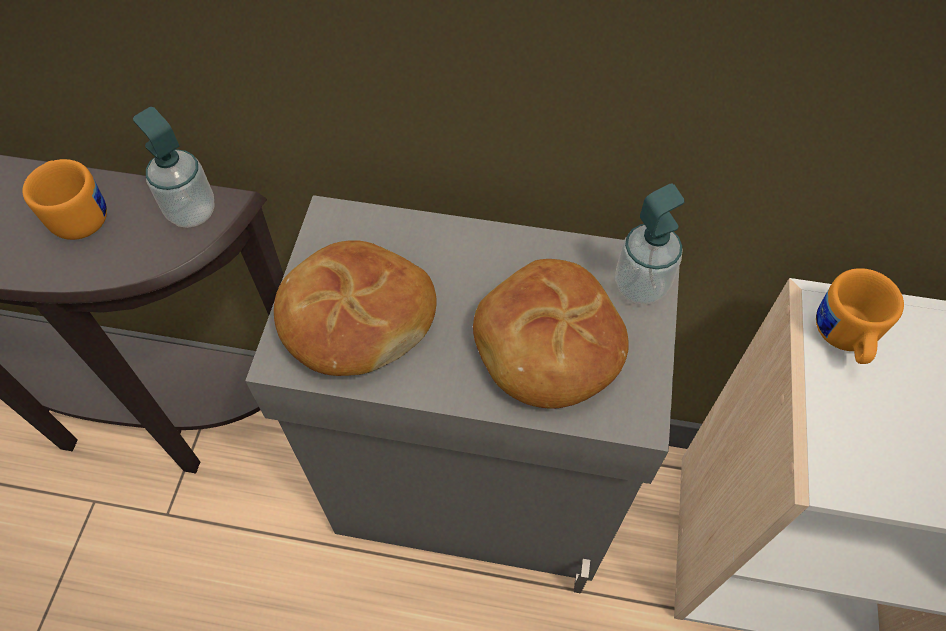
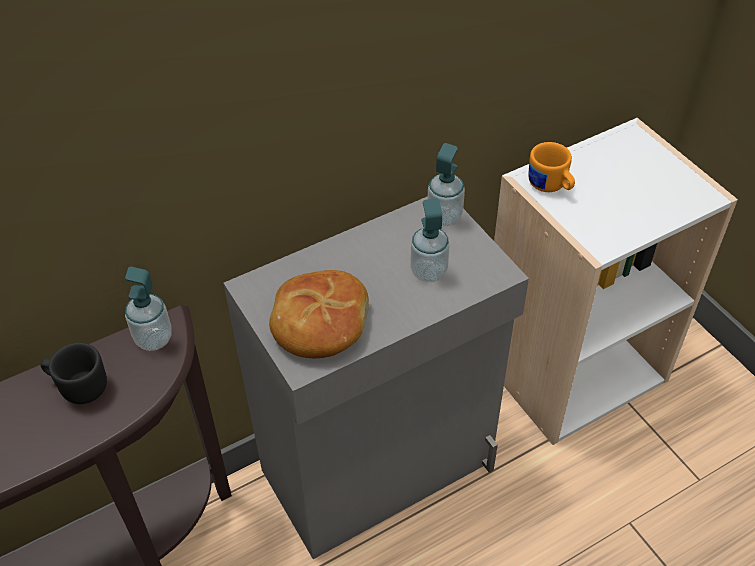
camera: 40 degrees left, 10 degrees down
(79, 213) = (78, 386): orange mug -> black mug
(546, 346) = (428, 272): bread -> soap dispenser

